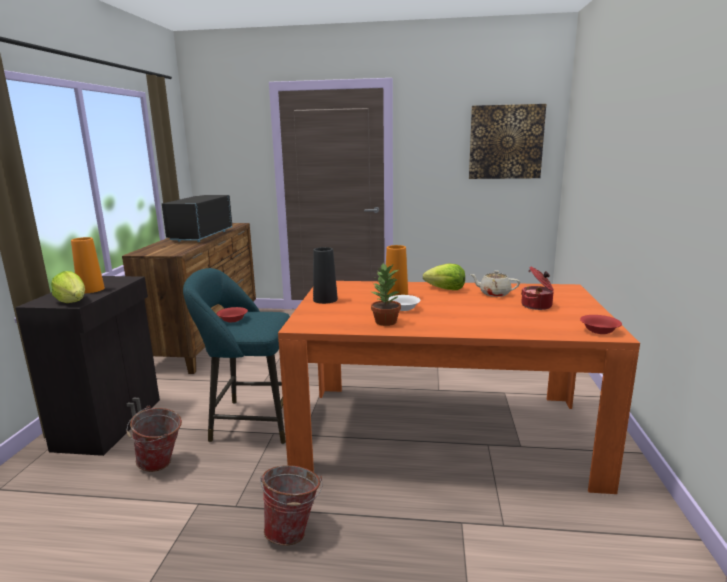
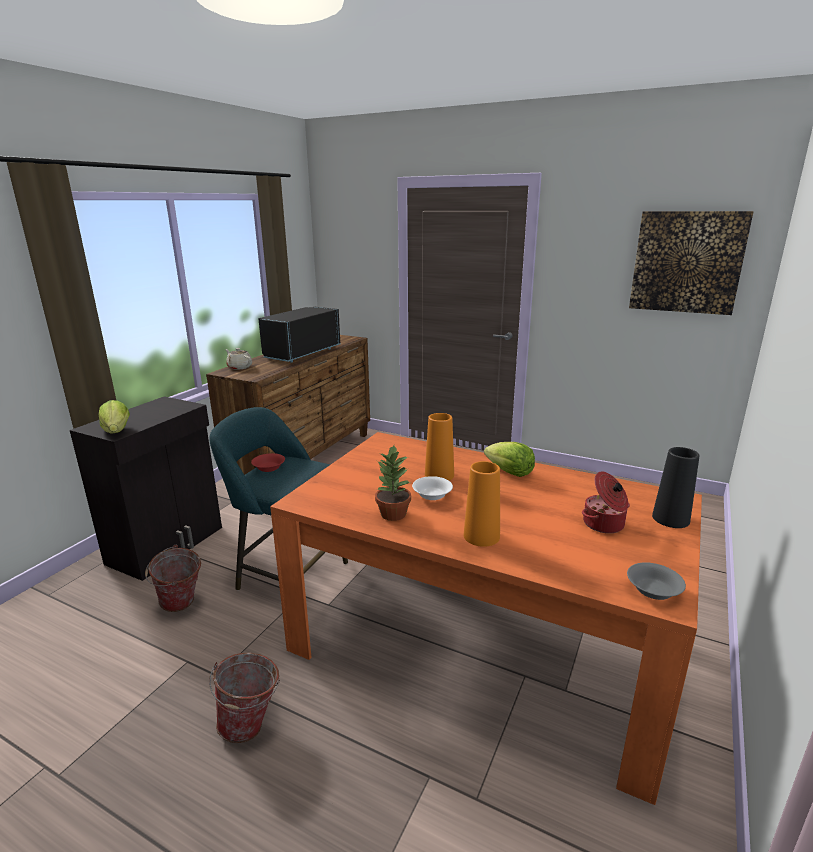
camera: 20 degrees right, 5 degrees up
(91, 289) = (145, 416): orange vase -> orange vase (481, 536)
(325, 299) = (359, 464): black vase -> black vase (670, 519)
(494, 294) = (564, 491): beige teapot -> beige teapot (239, 367)
(599, 331) = (652, 591): red bowl -> grey bowl

